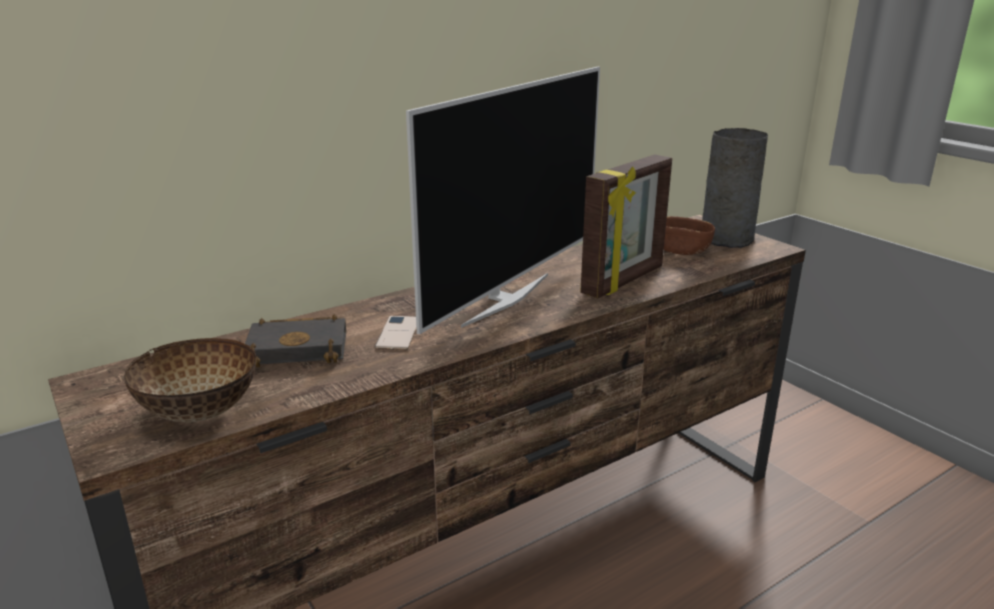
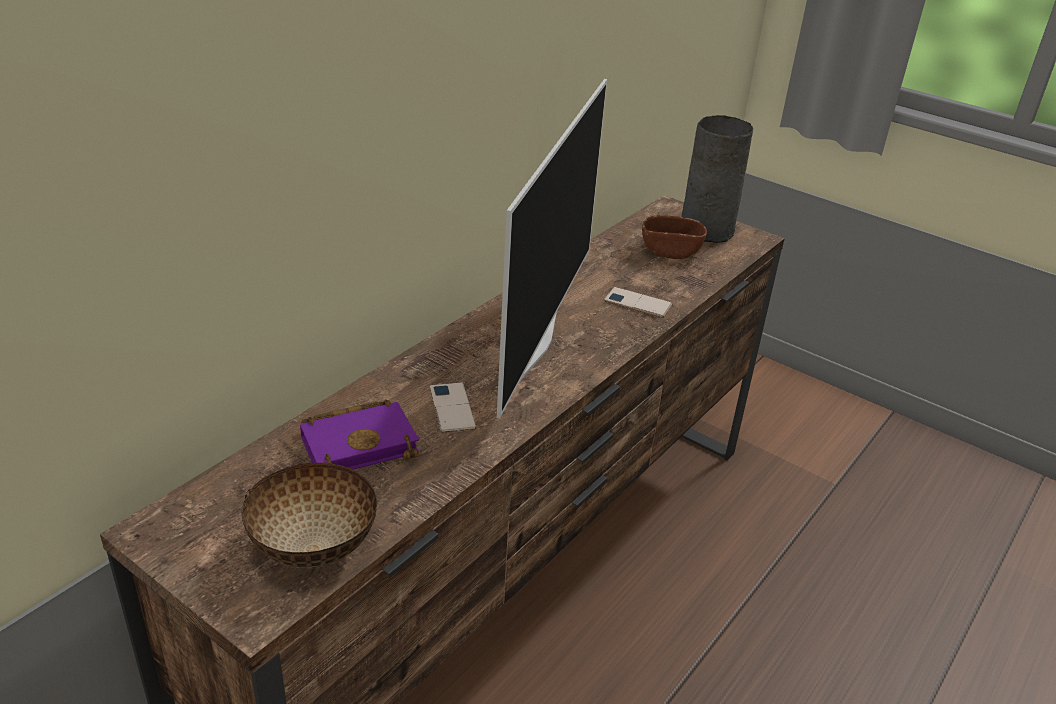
camera: 20 degrees left, 10 degrees up
(301, 347) = (361, 443): black book -> purple book
(624, 281) = (637, 303): picture frame -> phone

